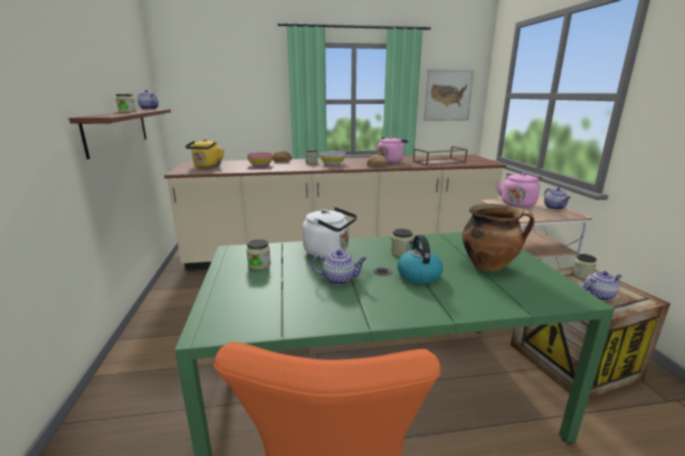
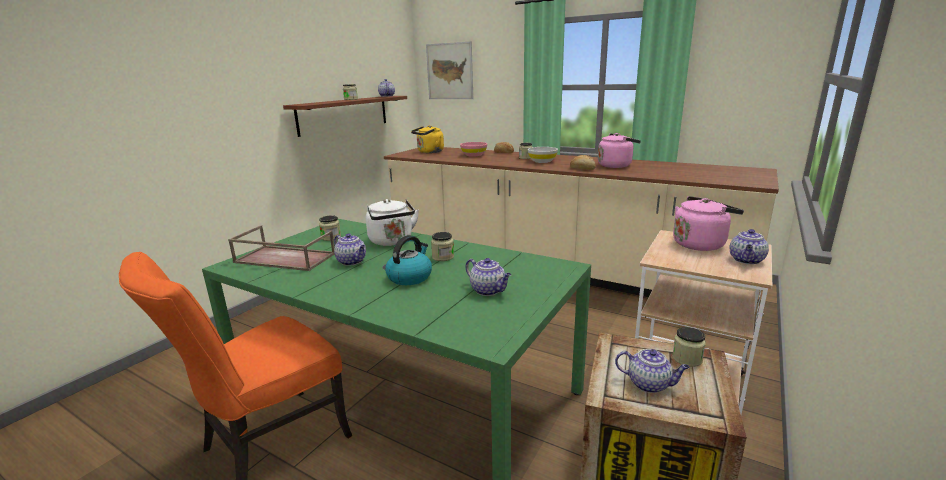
camera: 40 degrees right, 0 degrees up
(439, 162) = (678, 173): brown tray -> brown tray (283, 258)
(448, 95) = (745, 77): picture -> picture (449, 71)
(489, 265) = (488, 290): cooking pot -> teapot

